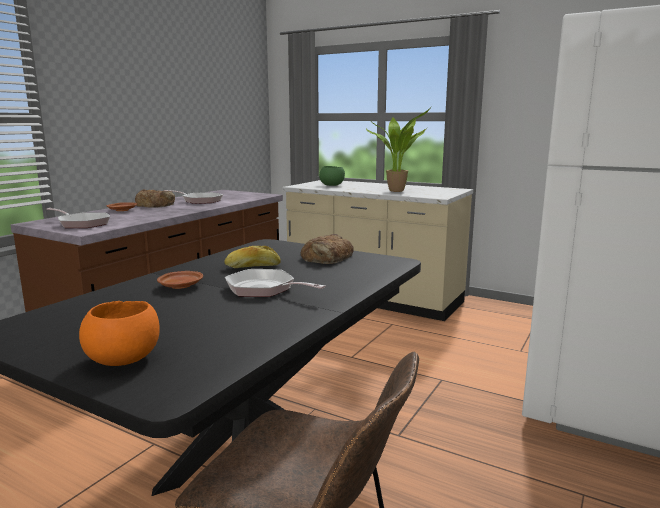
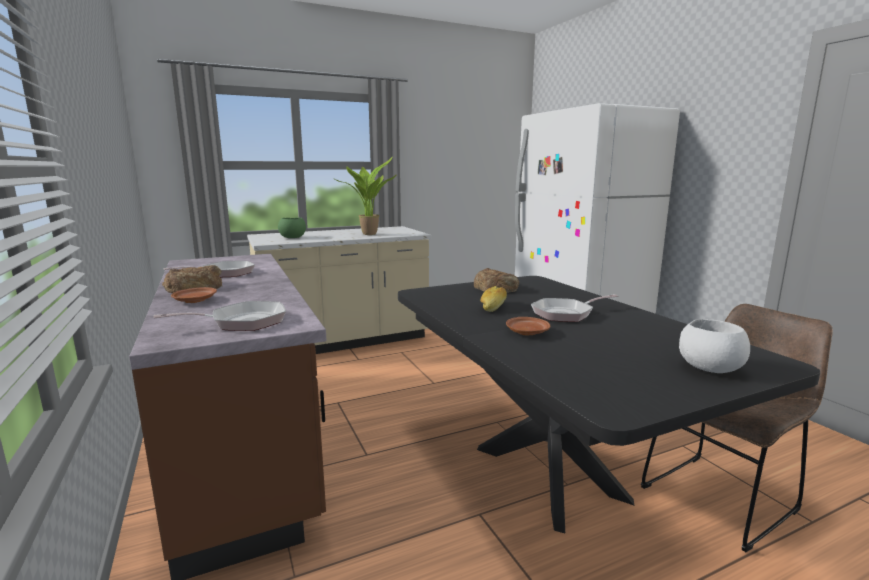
camera: 55 degrees left, 0 degrees up
(125, 359) = (710, 367): orange bowl -> white bowl

